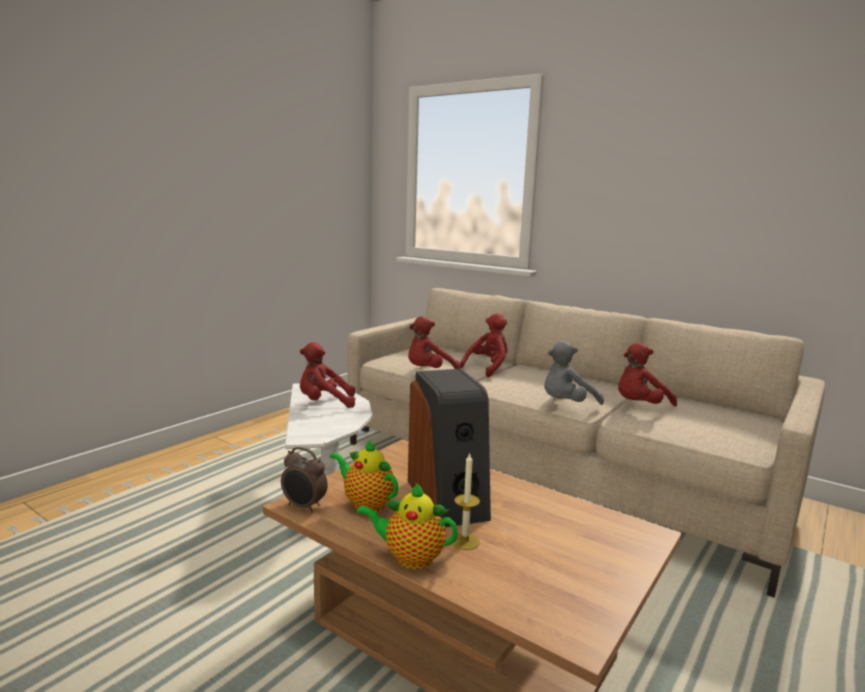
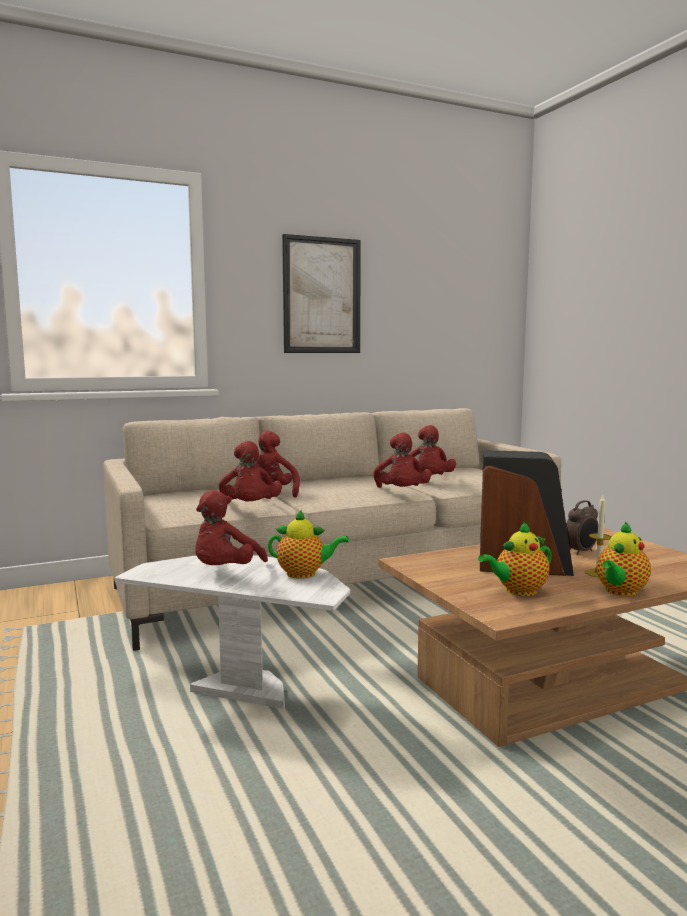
camera: 60 degrees left, 5 degrees down
(304, 507) = (510, 613): alarm clock -> alarm clock (581, 552)
(340, 424) = (304, 574): none -> teapot
(566, 405) = (401, 493): grey plush toy -> red plush toy
(651, 183) = (322, 295): none -> picture

